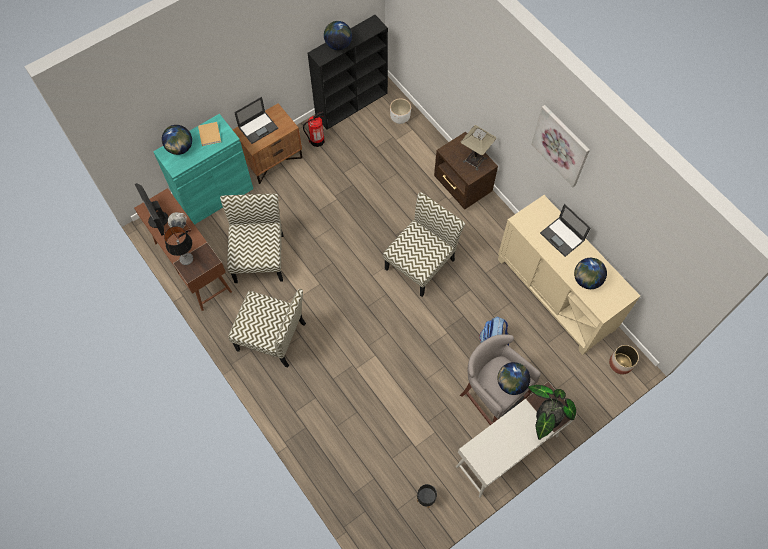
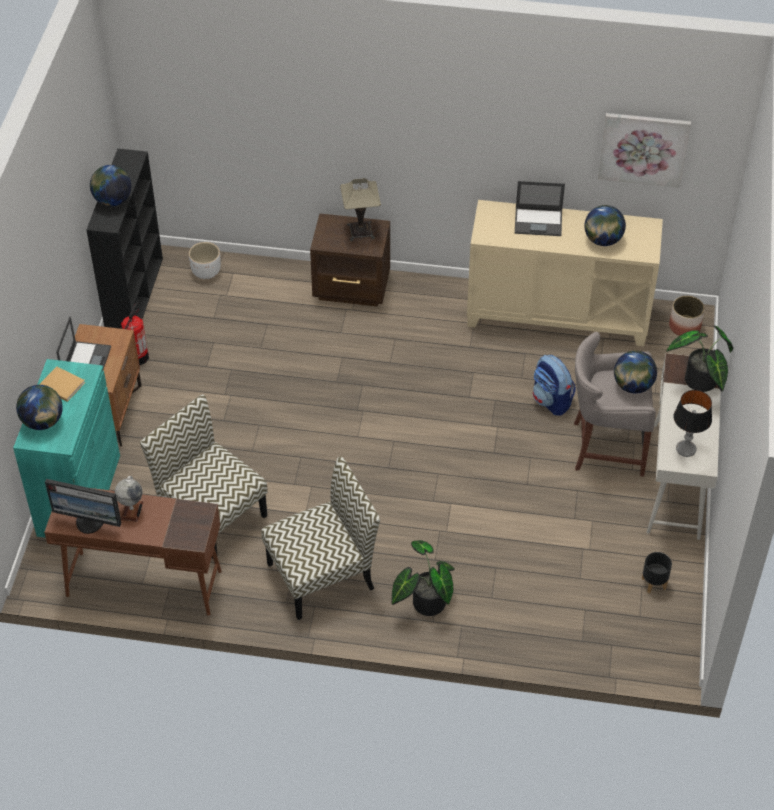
camera: 45 degrees left, 15 degrees down
(186, 259) = (173, 531): table lamp -> table lamp (686, 449)
(302, 398) = (424, 602): none -> potted plant
(420, 263) = (394, 387): chair -> none
(561, 145) = (479, 113): picture -> picture (643, 148)

